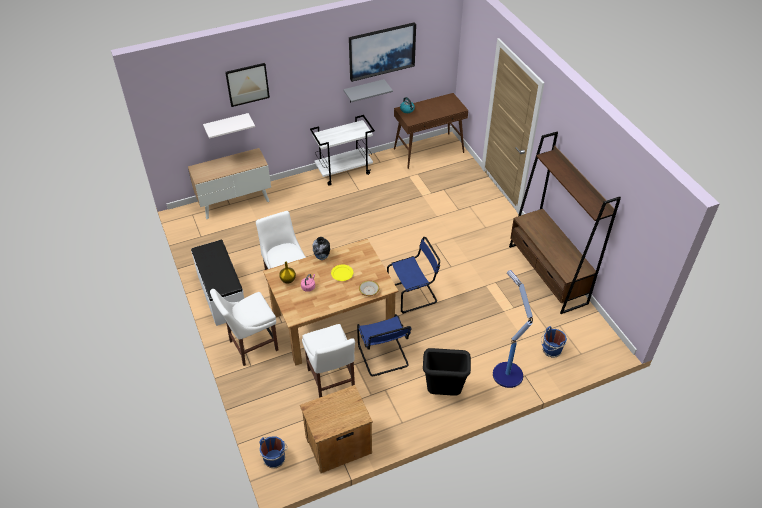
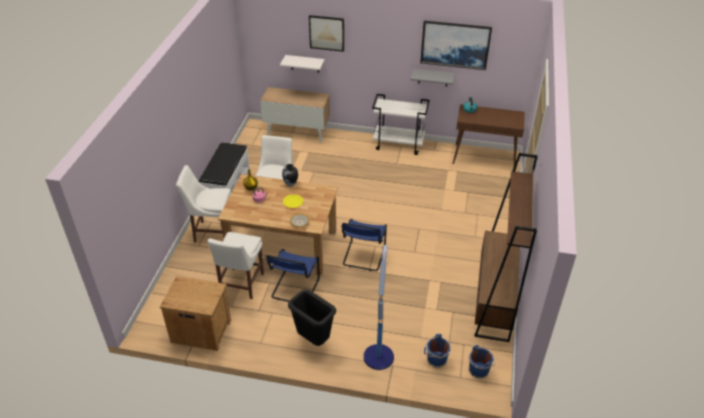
camera: 35 degrees right, 5 degrees down
(275, 458) = (152, 314): blue bucket -> blue bucket (479, 370)
(414, 294) = (363, 257): blue chair -> blue chair turned 90 degrees clockwise

